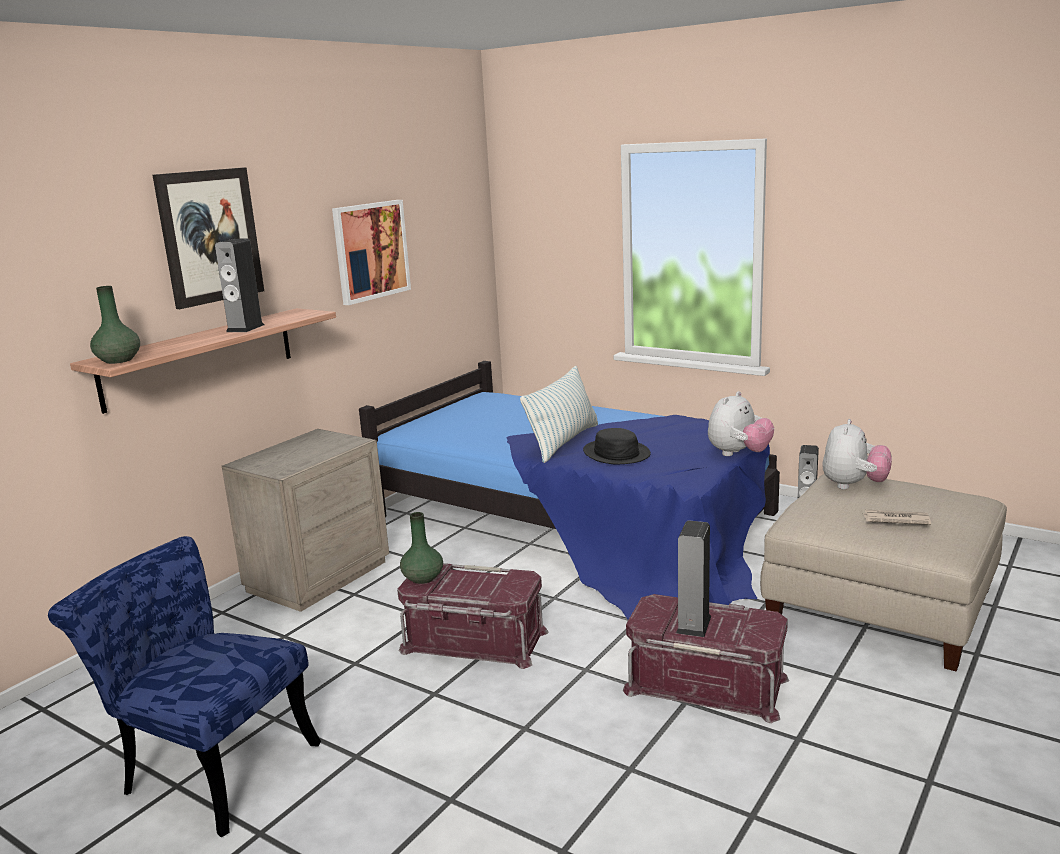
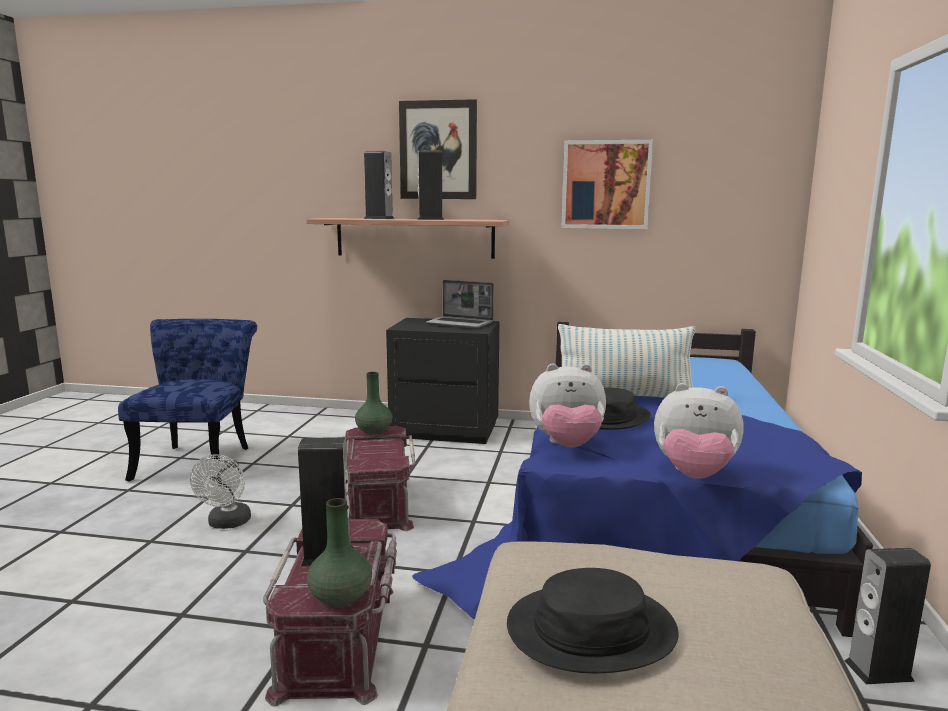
camera: 65 degrees right, 5 degrees down
(119, 360) = (329, 218): green vase -> green vase (341, 597)
(175, 343) = (379, 218): none -> speaker
(307, 444) = (460, 324): none -> laptop
(317, 576) = (445, 429): beige nightstand -> black nightstand
(448, 740) = (227, 524): none -> white fan
(853, 486) = (720, 585): plush toy -> plush toy (567, 445)
(895, 519) = (591, 629): newspaper -> black hat

